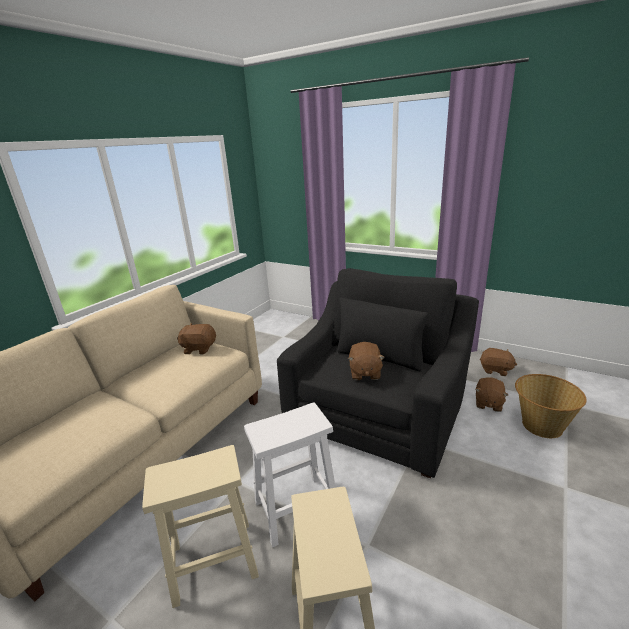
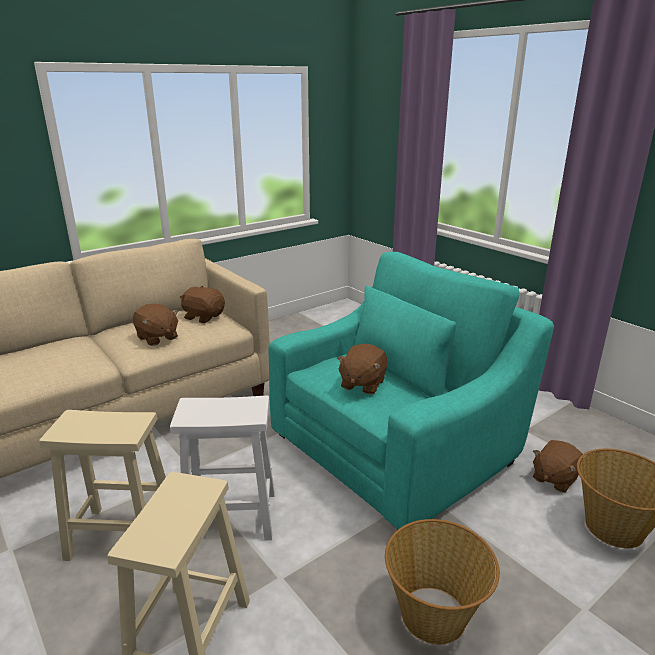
camera: 20 degrees right, 0 degrees up
(378, 411) = (395, 446): black armchair -> turquoise armchair
(487, 529) = (434, 615): none -> basket
(495, 370) = (600, 441): brown plush toy -> brown plush toy (157, 338)

